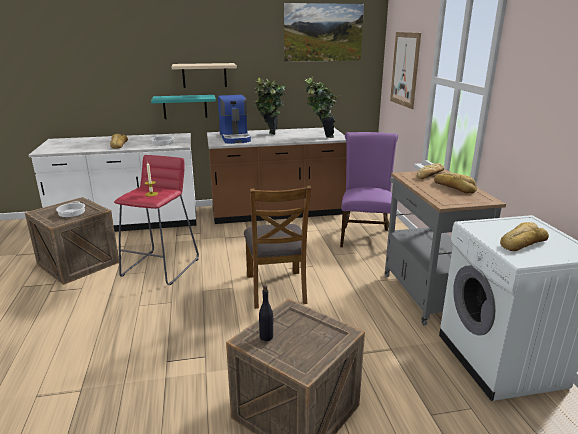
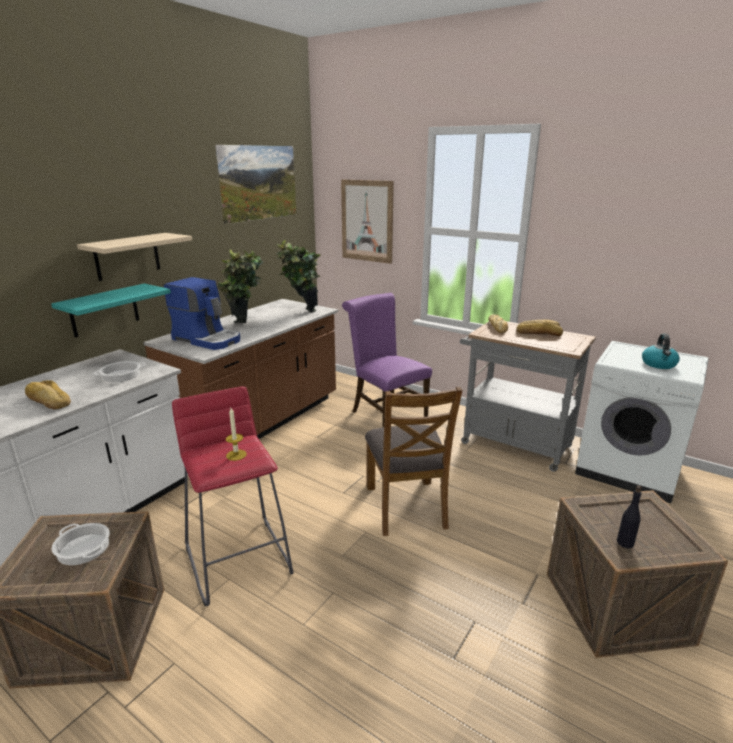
camera: 45 degrees left, 0 degrees up
(276, 289) = (406, 506): brown chair -> brown chair turned 45 degrees clockwise
(521, 243) = (659, 364): bread -> kettle

